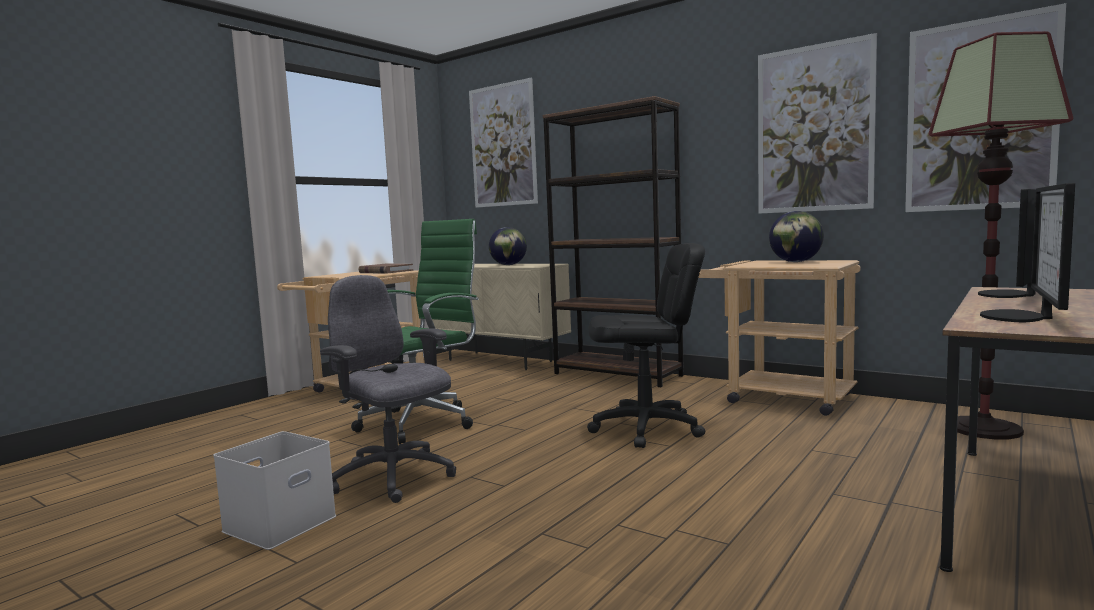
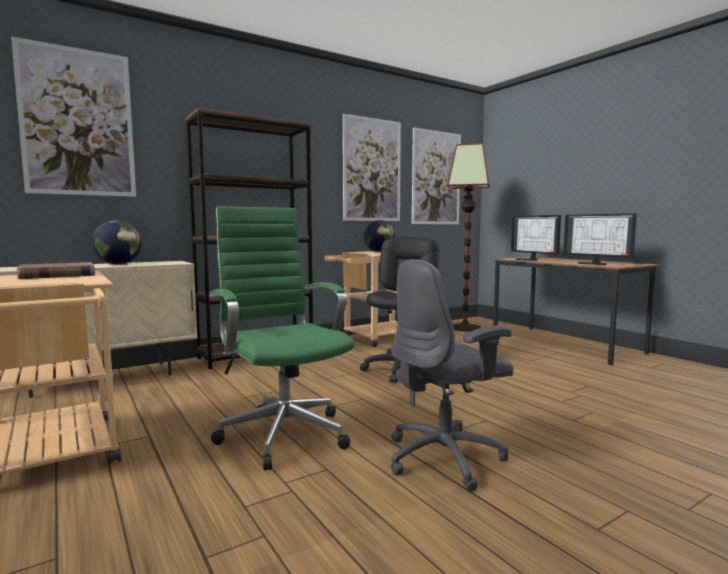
camera: 70 degrees left, 0 degrees up
(279, 525) = (544, 521): white storage box -> none

